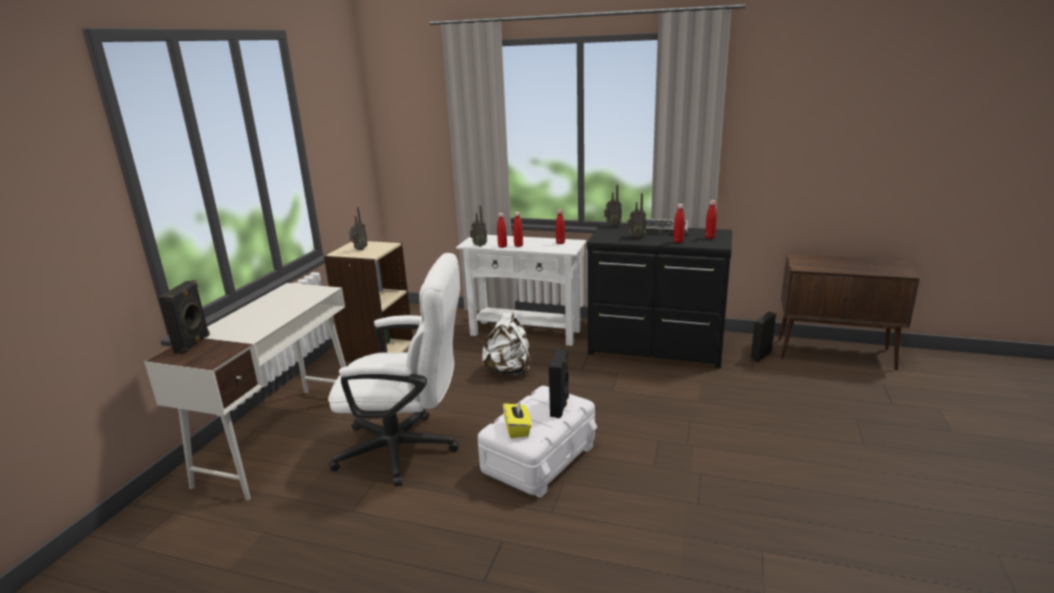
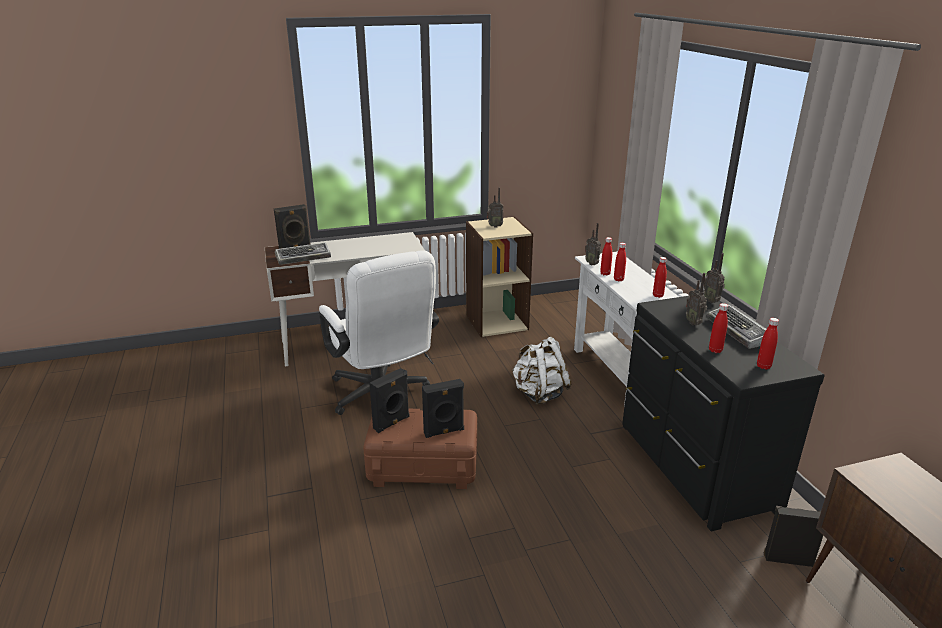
camera: 55 degrees right, 5 degrees up
(230, 343) = (304, 257): none -> keyboard
(517, 429) = (392, 423): yellow tissue box -> black speaker
(540, 459) = (423, 466): white storage box -> brown storage box

